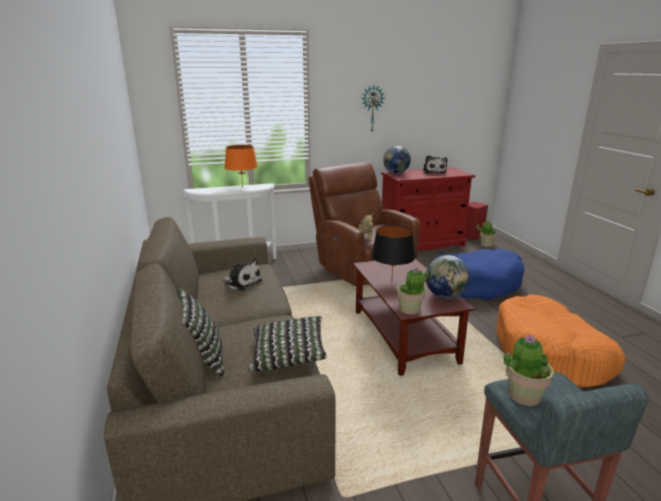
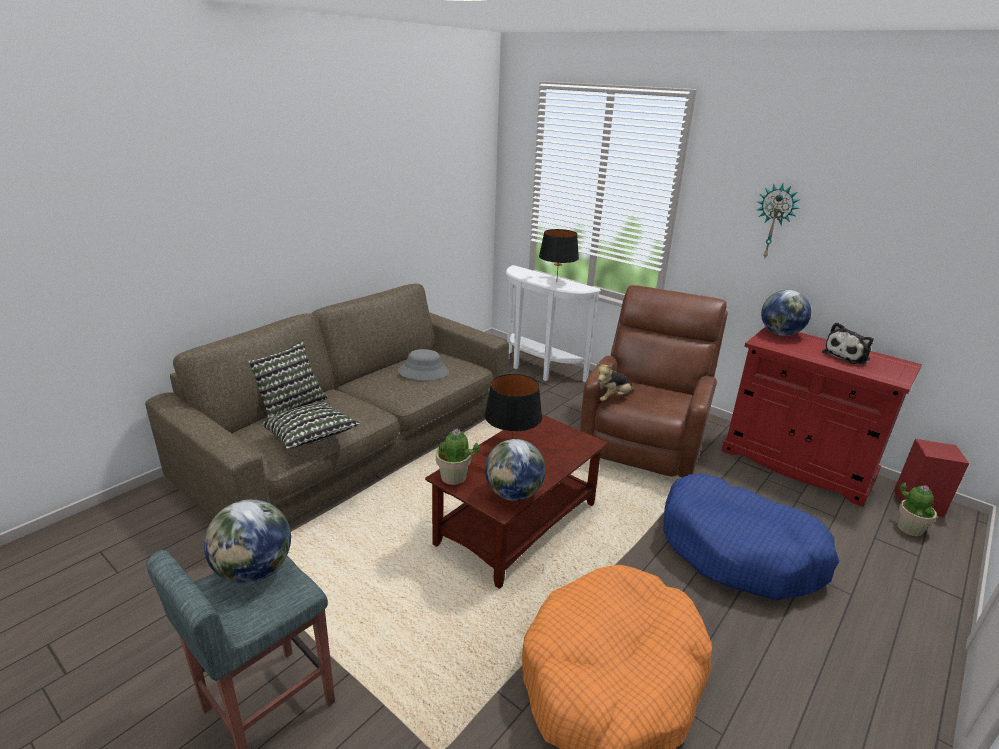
camera: 55 degrees right, 5 degrees up
(242, 188) = (556, 282): orange table lamp -> black table lamp
(242, 282) = (423, 372): plush toy -> grey hat
(523, 395) = (254, 571): potted plant -> globe

